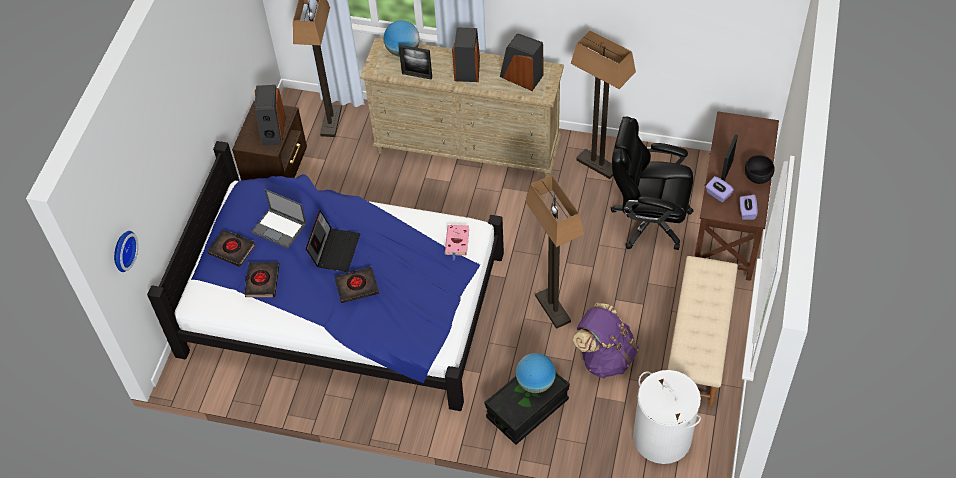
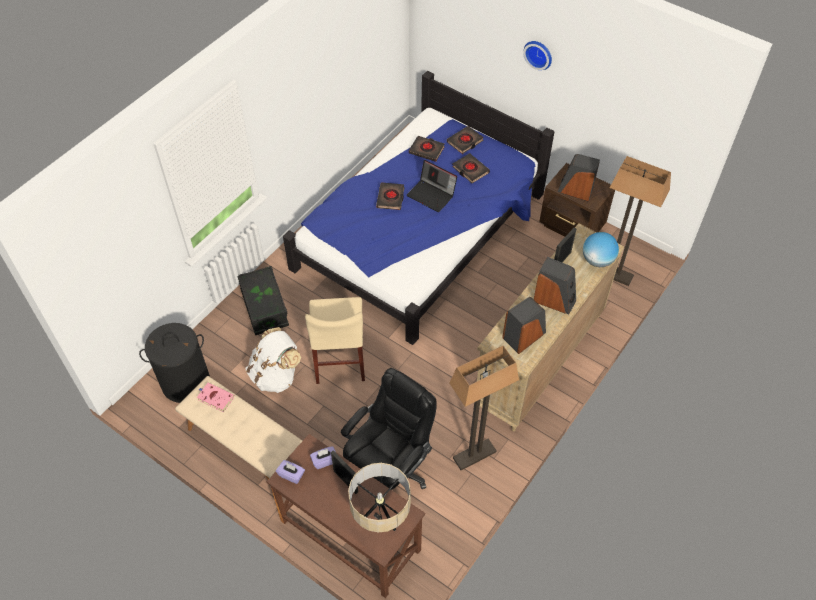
camera: 110 degrees right, 0 degrees up
(122, 250) = (432, 25): wall clock -> wall clock (539, 54)
(279, 228) = (470, 170): laptop -> black book
(457, 242) = (397, 269): pink book -> pink book (215, 398)
(535, 383) = (266, 301): globe -> none
(553, 309) = (339, 358): floor lamp -> beige chair
(605, 357) = (275, 375): purple backpack -> white backpack
(662, 438) = (185, 382): white laundry basket -> black laundry basket
(742, 136) = (381, 519): none -> beige table lamp
(758, 177) = (325, 506): black bowl -> none

